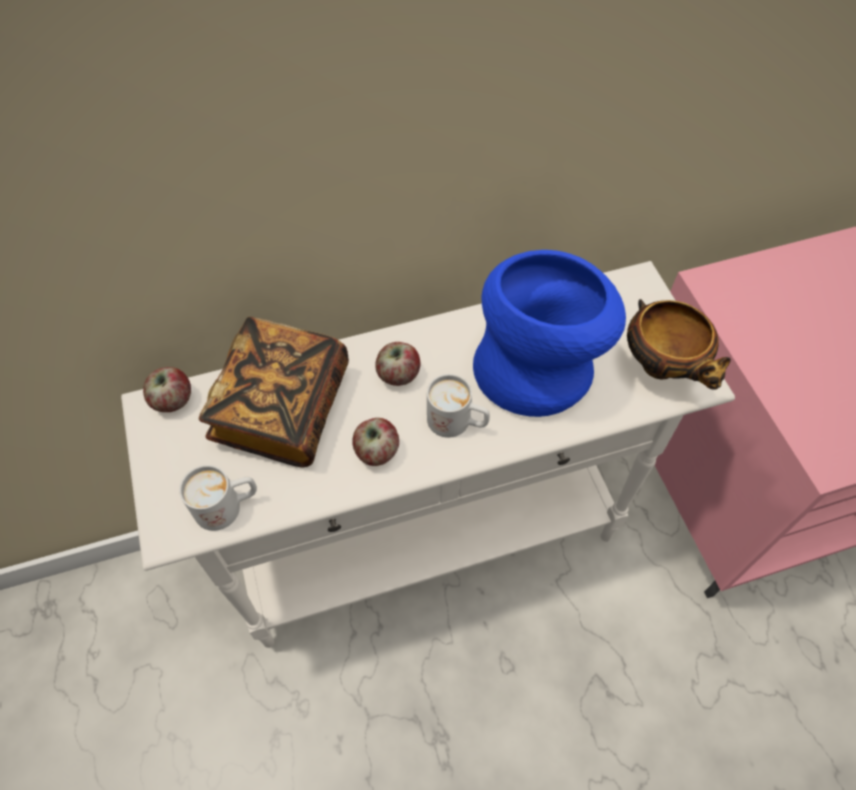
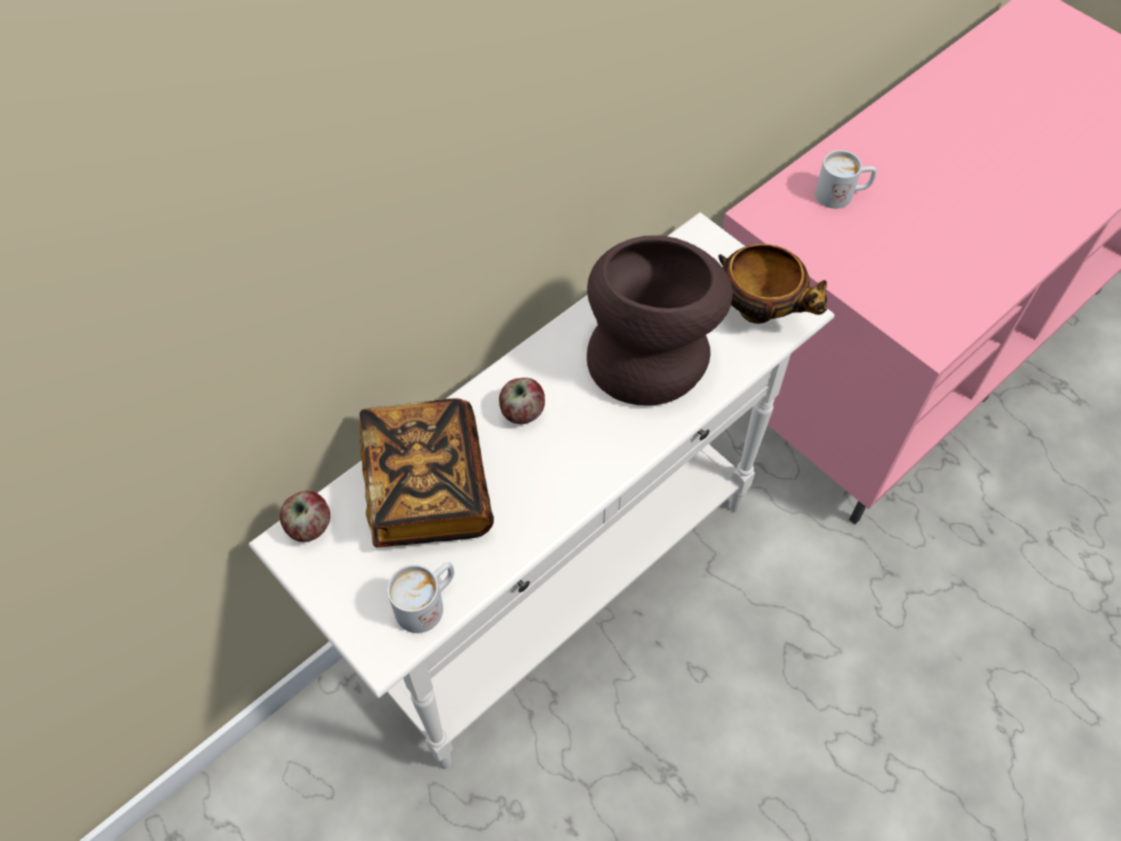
camera: 25 degrees left, 0 degrees up
(376, 452) = (542, 493): apple -> none
(457, 422) = (603, 435): white mug -> white mug (842, 195)
(537, 366) = (648, 353): blue vase -> brown vase

